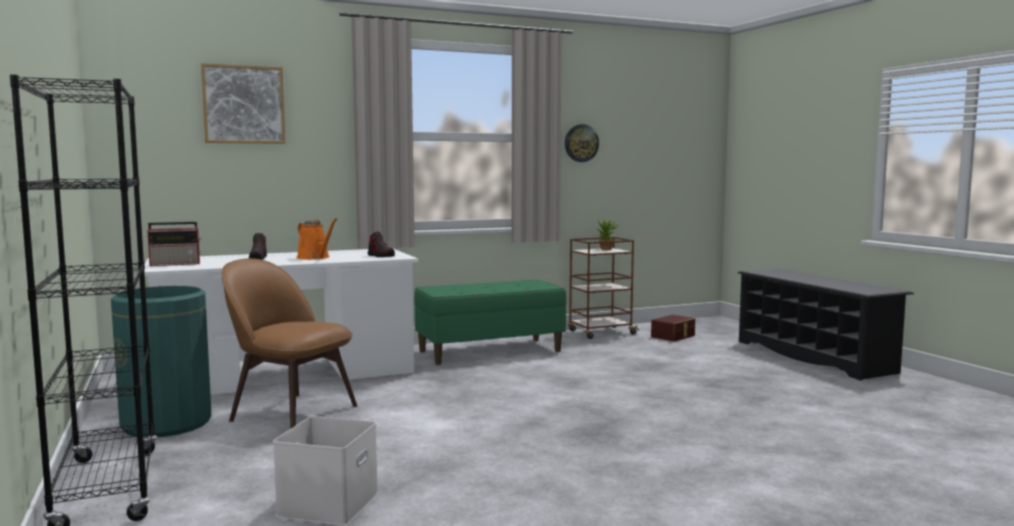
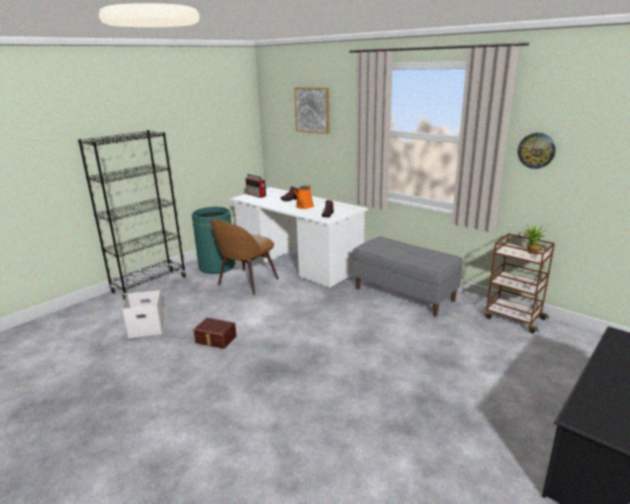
camera: 65 degrees right, 15 degrees up
(290, 412) = (246, 282): brown chair -> brown chair turned 150 degrees counterclockwise
(490, 351) = (404, 294): green bench -> grey bench
(673, 336) = (556, 353): brown storage box -> brown storage box (215, 340)

